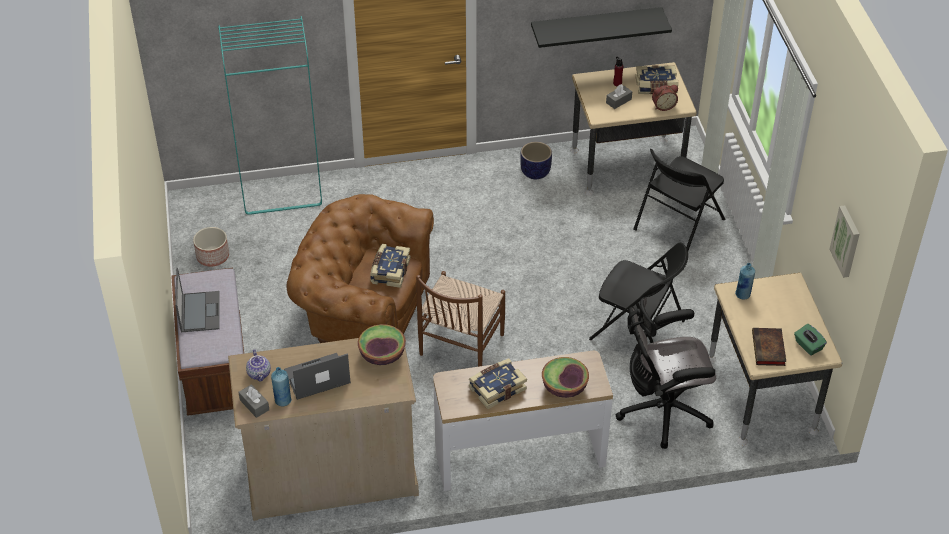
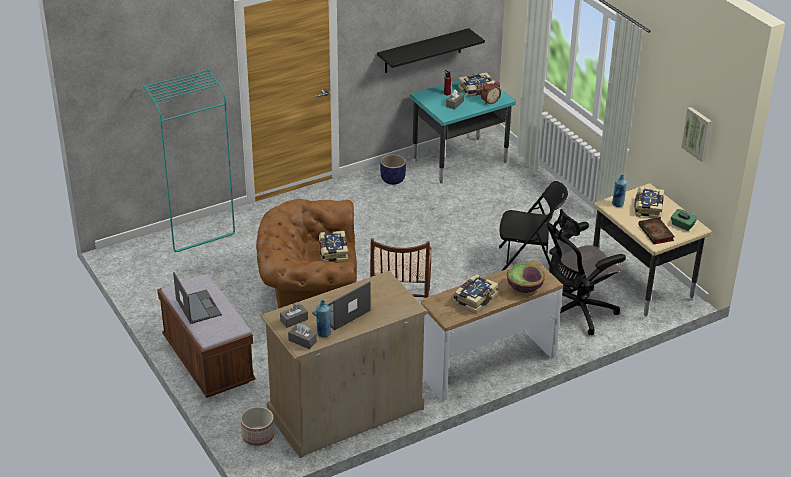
camera: 20 degrees left, 10 degrees down
(213, 256) = (162, 286): planter -> planter (258, 435)
(260, 374) = (294, 320): teapot -> grey tissue box
(382, 355) = (384, 288): bowl -> none
(627, 164) = (459, 162): beige desk -> turquoise desk
(678, 224) = (520, 192): black chair -> none
(777, 310) = (647, 208): none -> book

